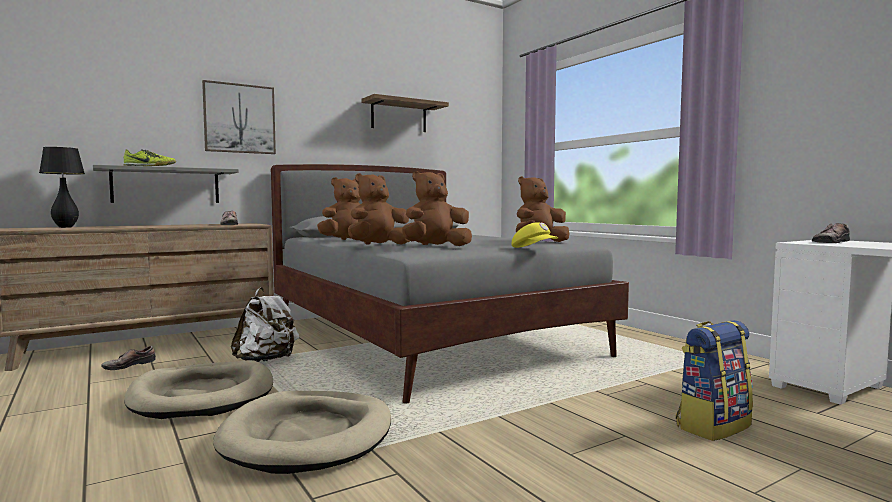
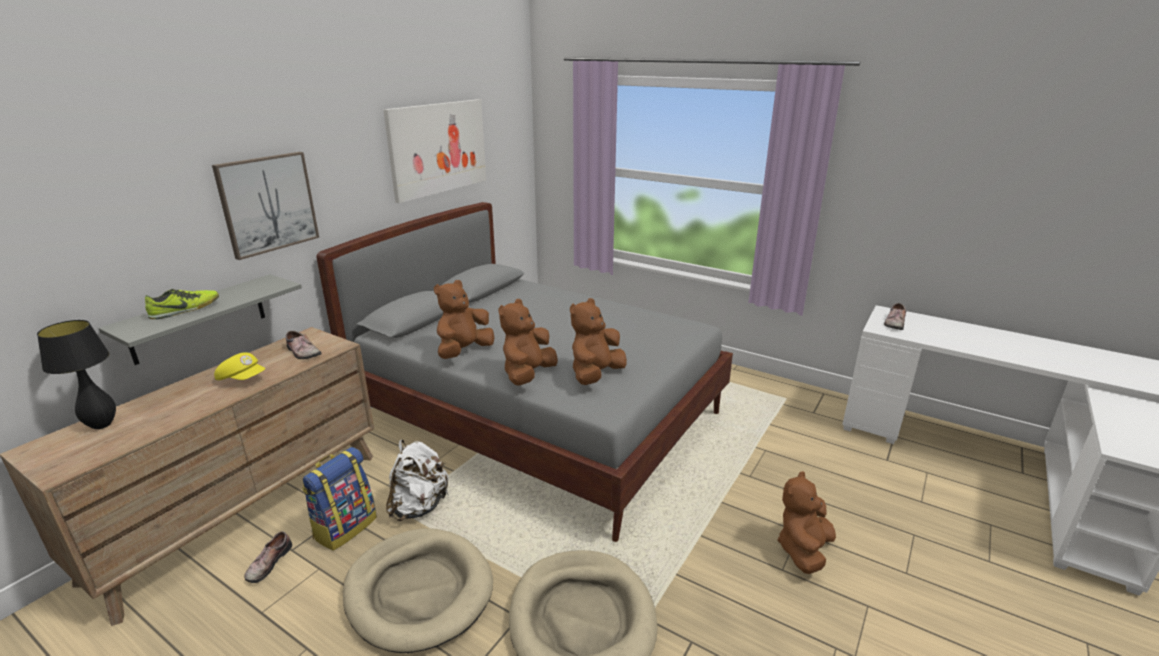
camera: 25 degrees left, 20 degrees up
(399, 116) = (438, 148): shelf -> picture
(534, 248) = (680, 358): yellow cap -> yellow cap (243, 379)
(539, 243) = (654, 325): brown plush toy -> brown plush toy (803, 550)
(712, 426) = (840, 499): backpack -> backpack (345, 527)

